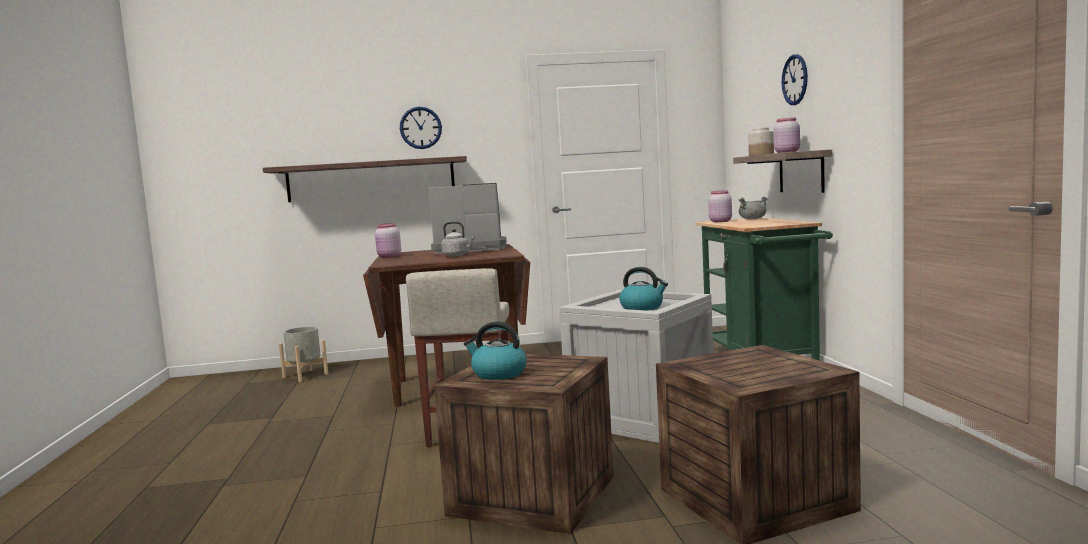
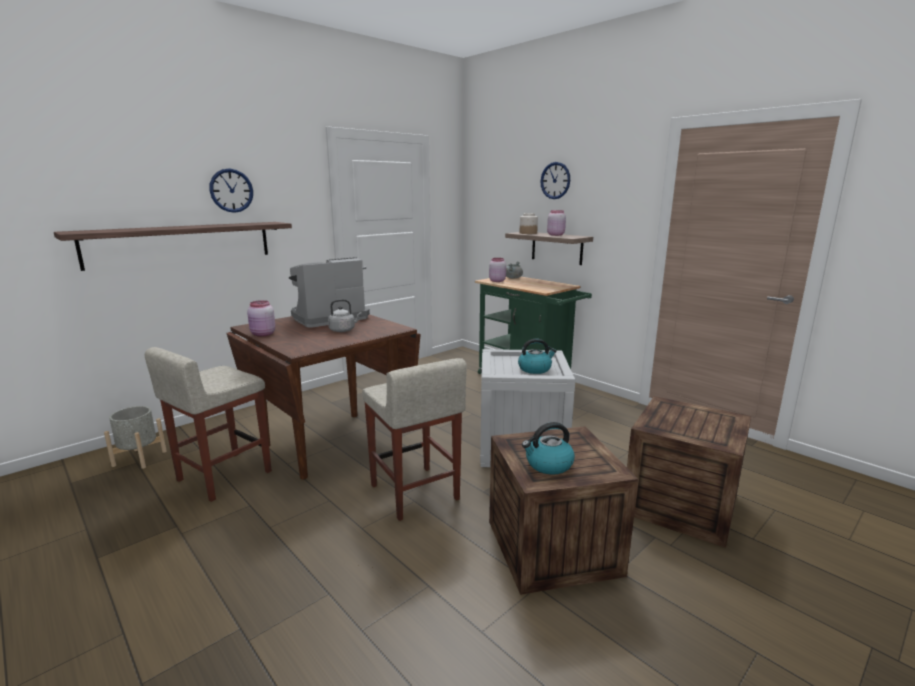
camera: 35 degrees left, 10 degrees up
(342, 395) = (223, 476): none -> beige stool

